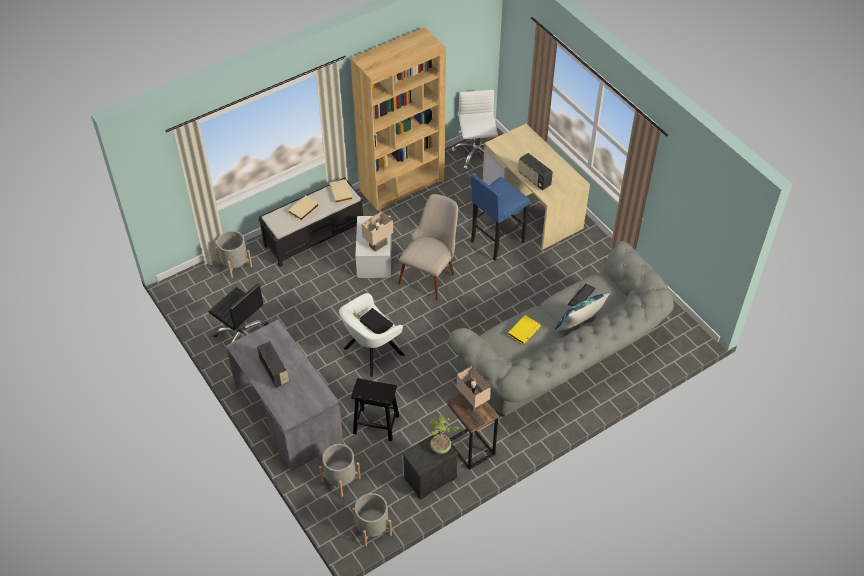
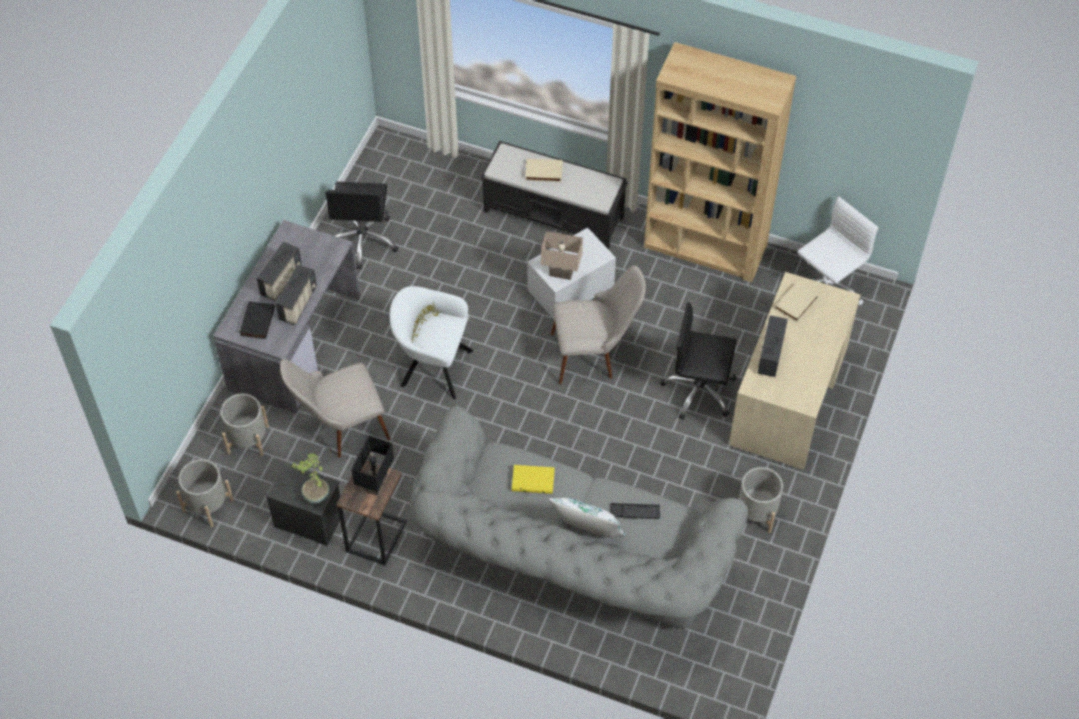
camera: 55 degrees right, 5 degrees up
(235, 265) = (452, 172): grey planter -> grey planter (756, 513)
(301, 372) = (298, 304): none -> radio
(341, 192) = (599, 190): beige book -> beige book (797, 304)
(375, 323) = (437, 335): black book -> black book (256, 321)
(375, 424) = (340, 428): black stool -> beige chair
(473, 403) = (377, 484): beige table lamp -> black table lamp
(496, 242) = (699, 391): blue stool -> black office chair
(579, 326) = (587, 534): blue pillow -> white pillow

